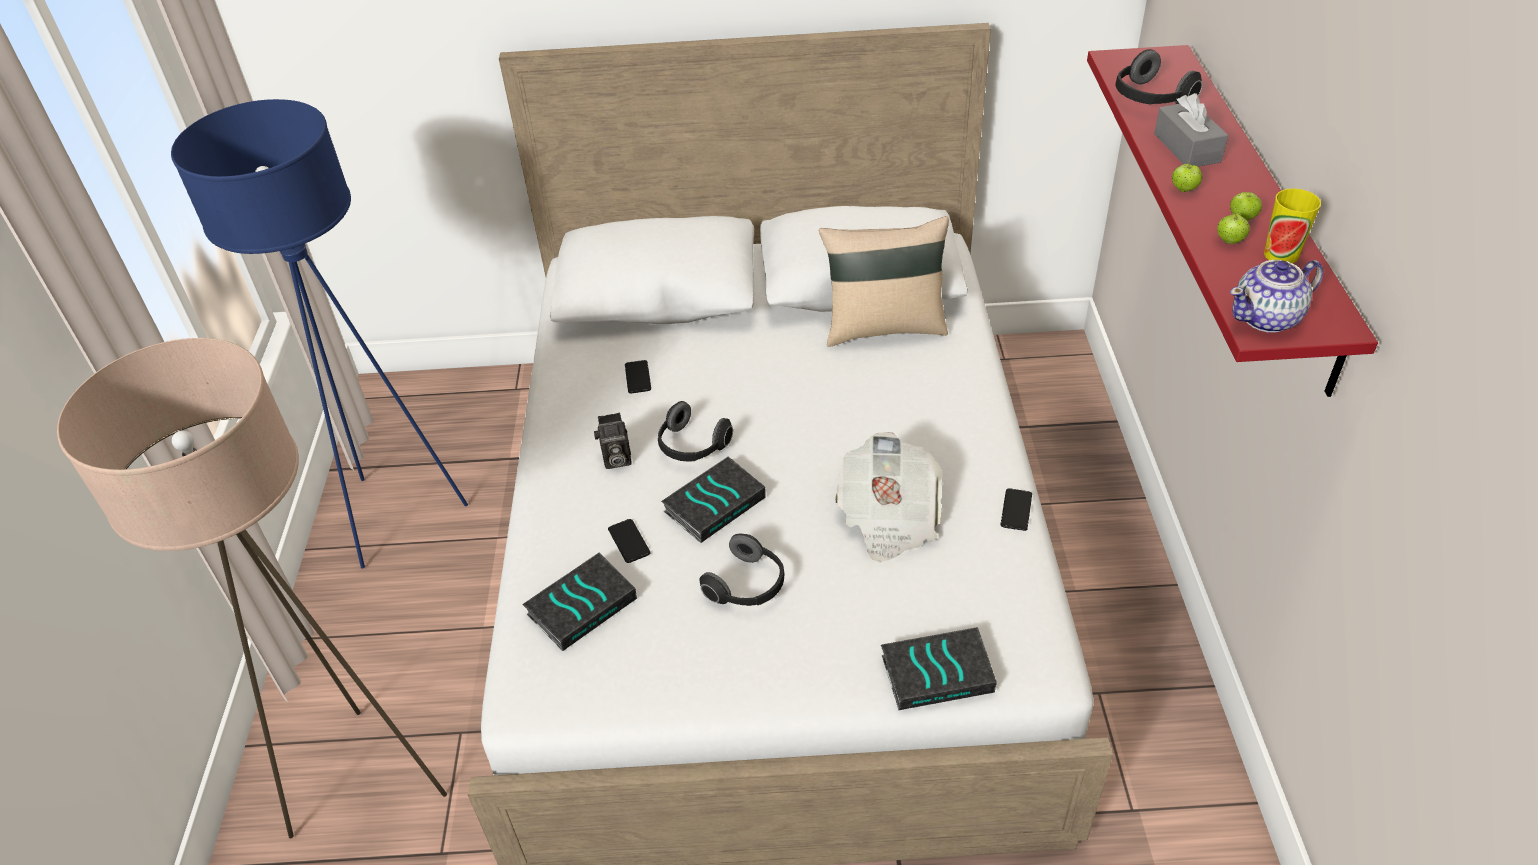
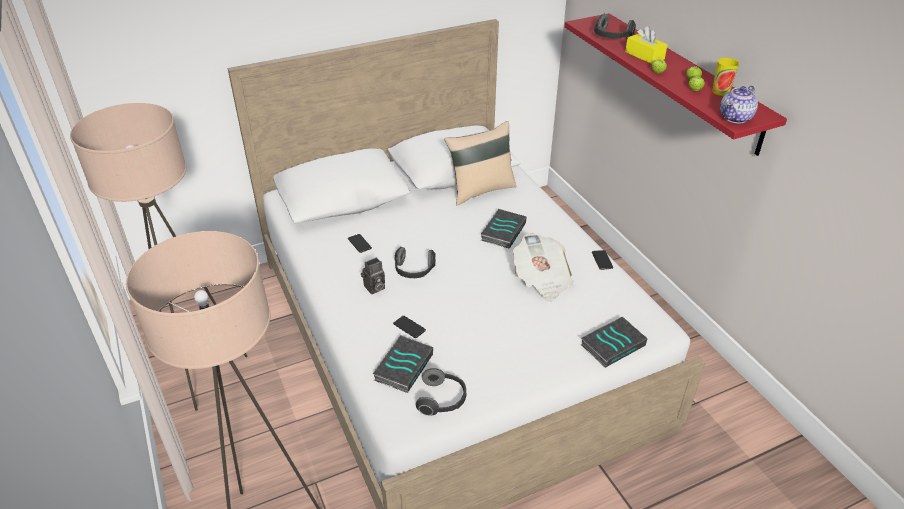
camera: 25 degrees left, 5 degrees down
(397, 515) = (203, 374): blue floor lamp -> beige floor lamp
(714, 503) = (445, 296): book -> book (502, 231)
(748, 586) = (490, 331): headphones -> headphones (442, 400)
(1187, 148) = (644, 55): grey tissue box -> yellow tissue box

